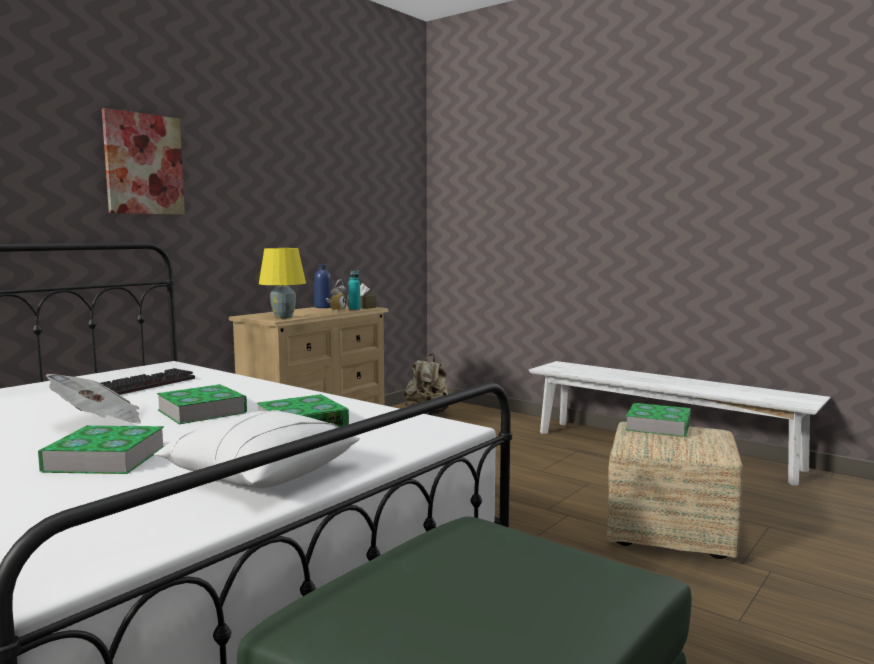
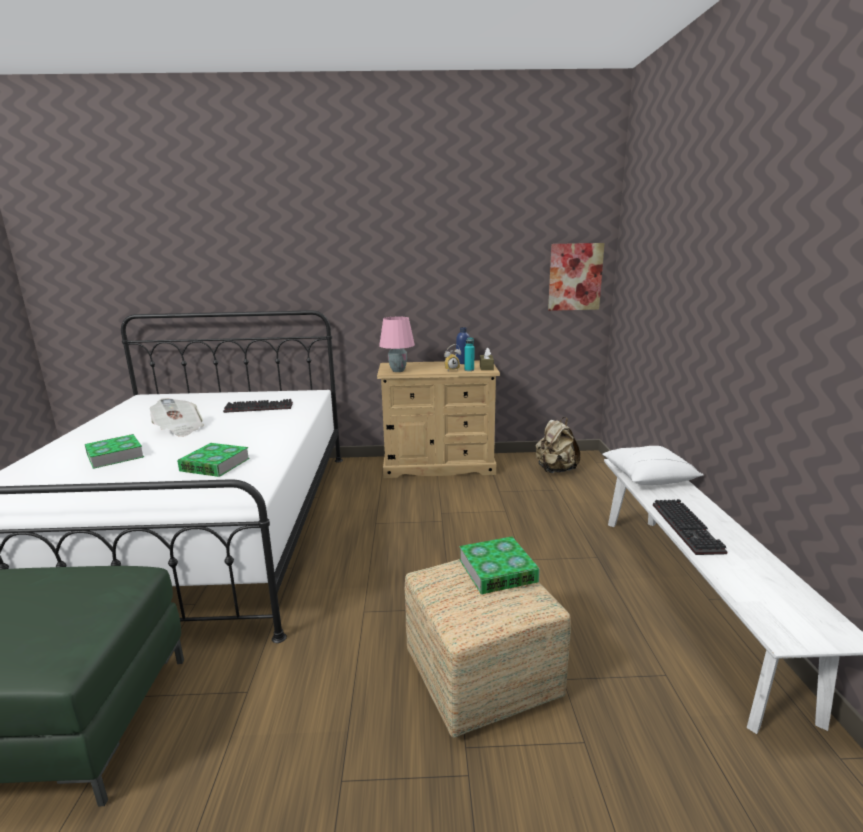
camera: 50 degrees right, 10 degrees up
(144, 164) = (315, 256): picture -> picture (575, 277)
(202, 411) = (220, 437): book -> none
(261, 473) = (108, 492): white pillow -> white pillow (648, 476)
(283, 317) = (397, 370): yellow table lamp -> pink table lamp
(666, 384) = (689, 528): none -> keyboard

